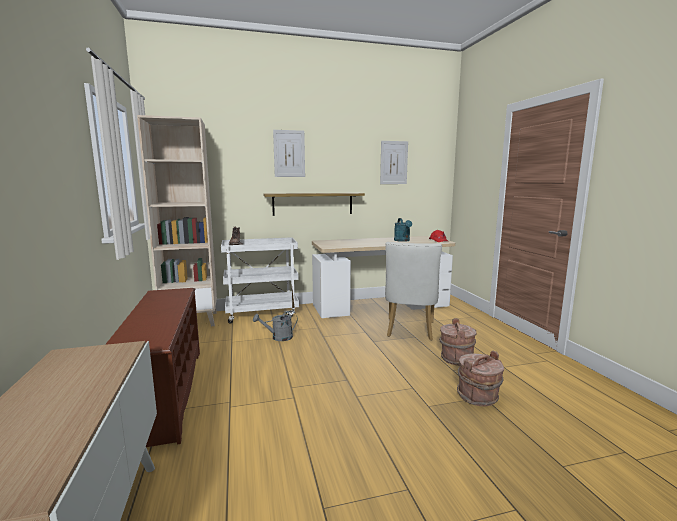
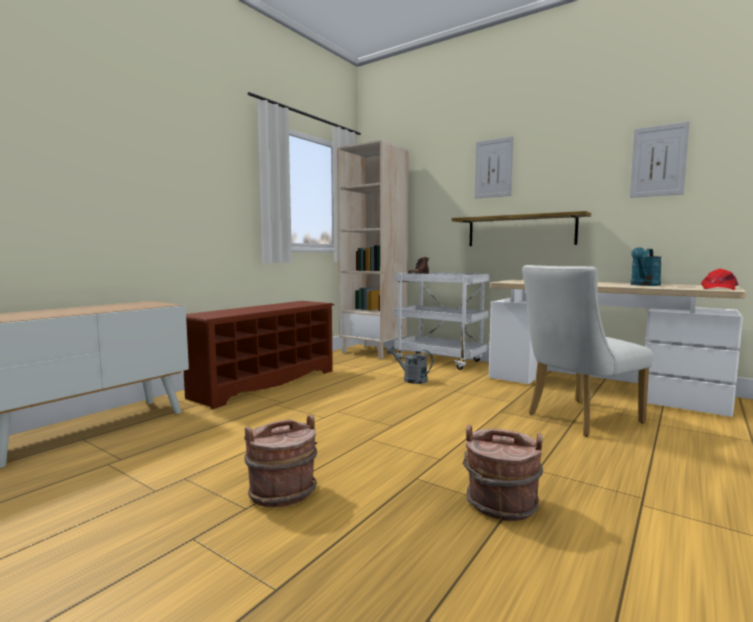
camera: 50 degrees right, 5 degrees down
(456, 358) = (575, 464): brown bucket -> brown bucket (282, 492)

